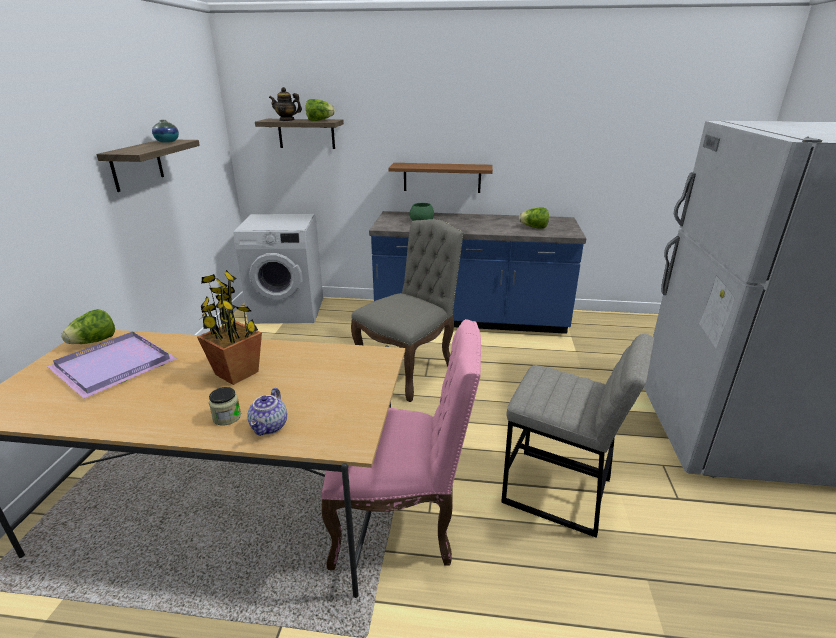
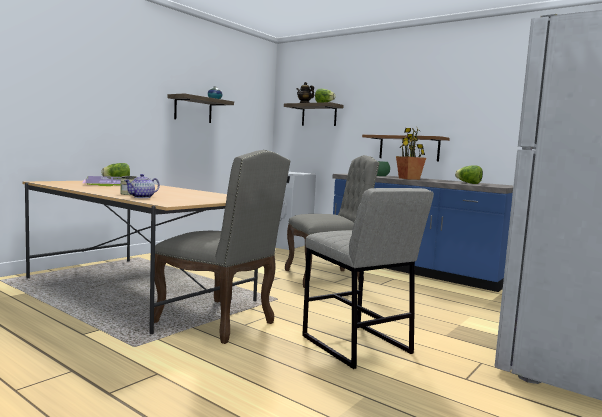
camera: 30 degrees right, 20 degrees down
(237, 373) = (160, 191): potted plant -> potted plant (409, 179)
(399, 523) = (218, 322): pink chair -> grey chair

